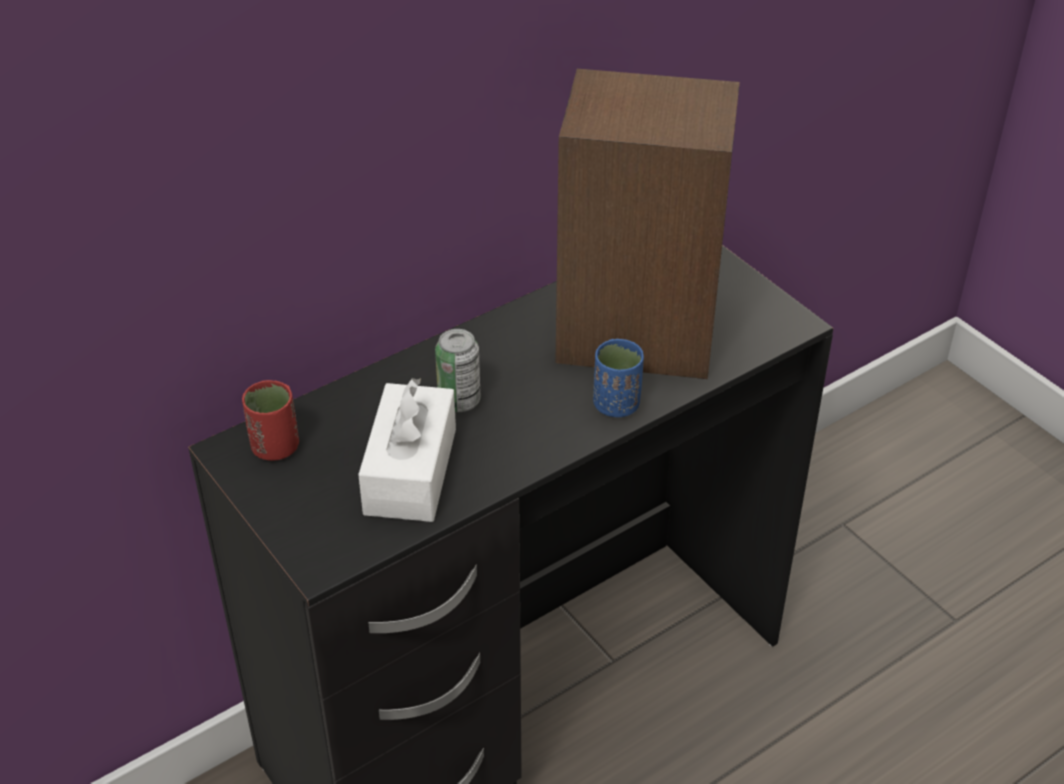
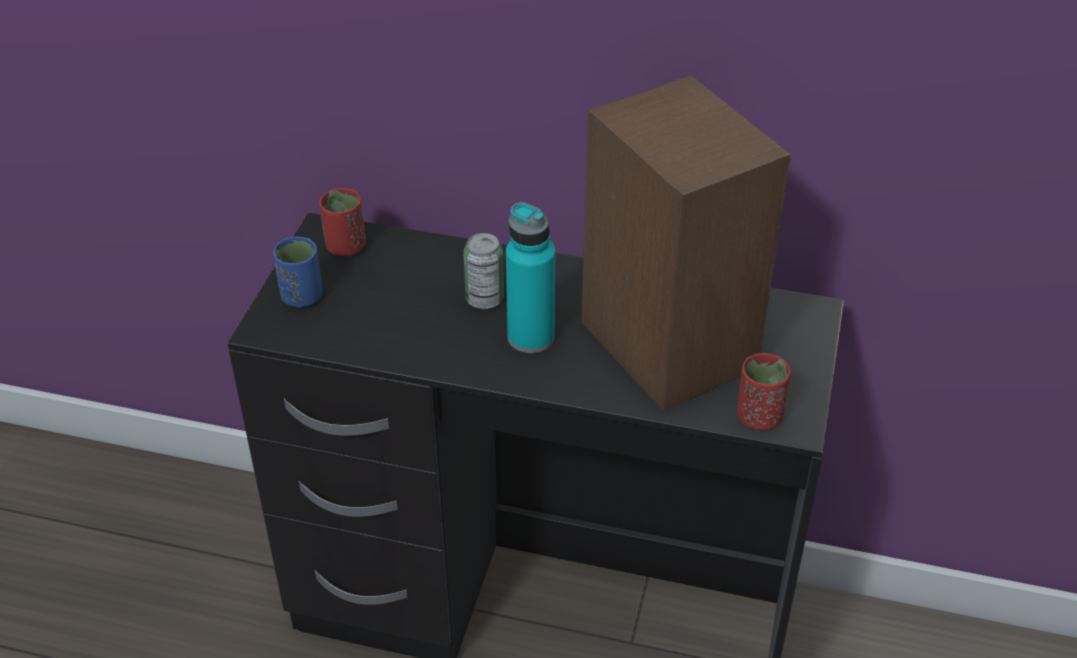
camera: 50 degrees right, 0 degrees up
(410, 471) = (390, 318): white tissue box -> none
(539, 401) = (531, 337): none -> turquoise bottle
(616, 405) = (573, 378): blue cup -> blue cup (302, 297)
(766, 335) = (759, 417): none -> red cup

